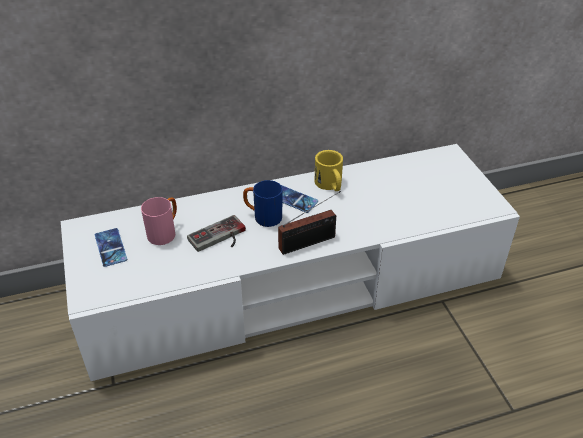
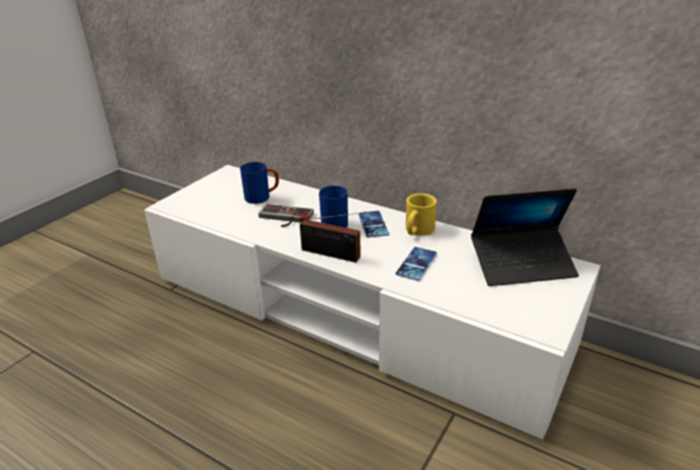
camera: 50 degrees right, 10 degrees down
(110, 247) = (223, 189): phone -> phone (416, 264)
(165, 232) = (262, 198): pink mug -> blue mug
(423, 170) = (522, 265): none -> laptop

